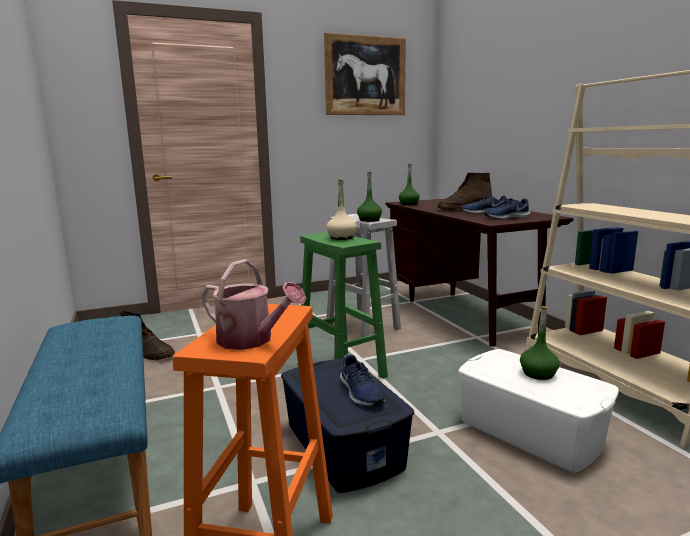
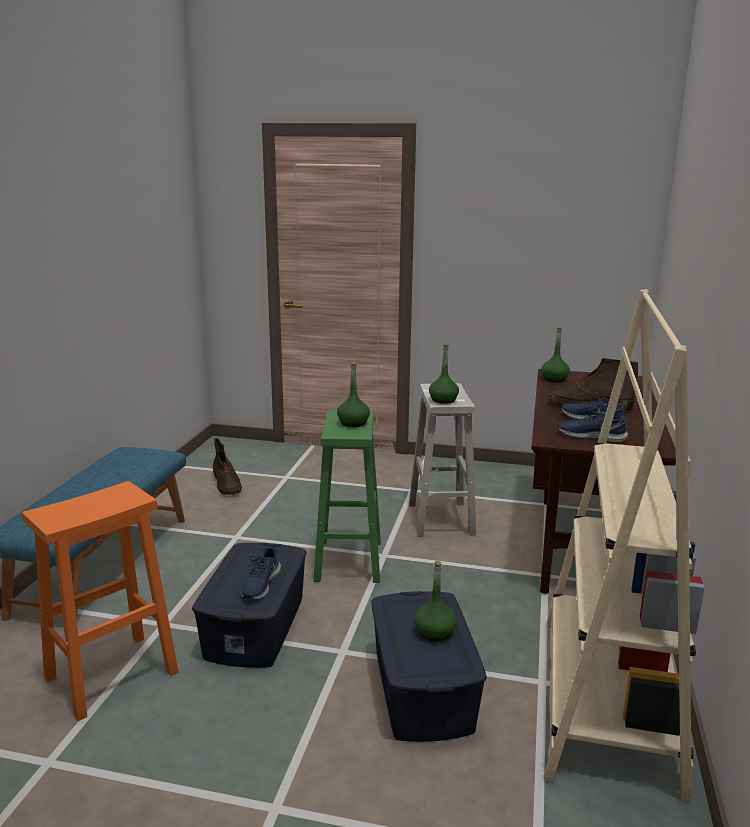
camera: 35 degrees right, 5 degrees up
(251, 340) = (70, 516): watering can -> none
(341, 237) = (353, 423): beige bottle -> green bottle
(365, 76) = (550, 196): picture -> none
(530, 432) = (421, 690): white storage box -> blue storage box

